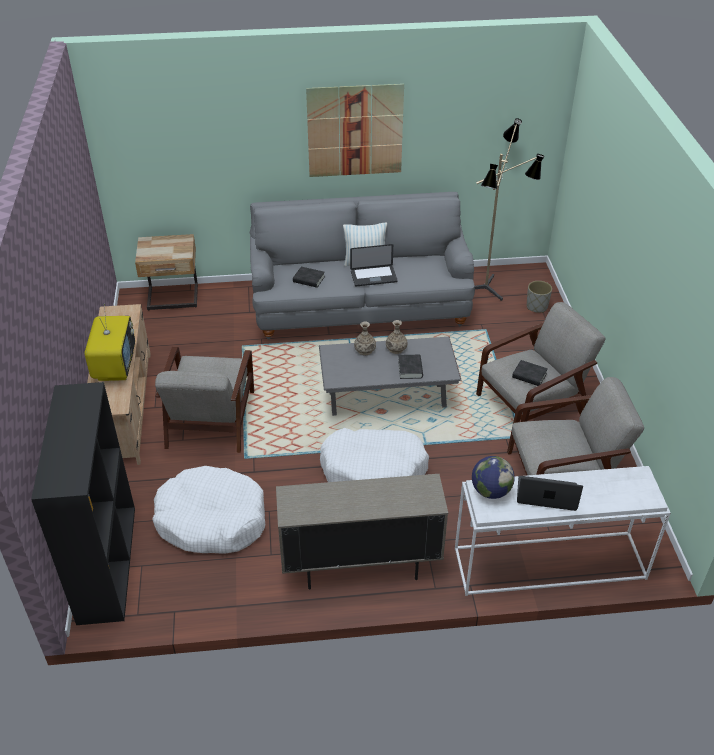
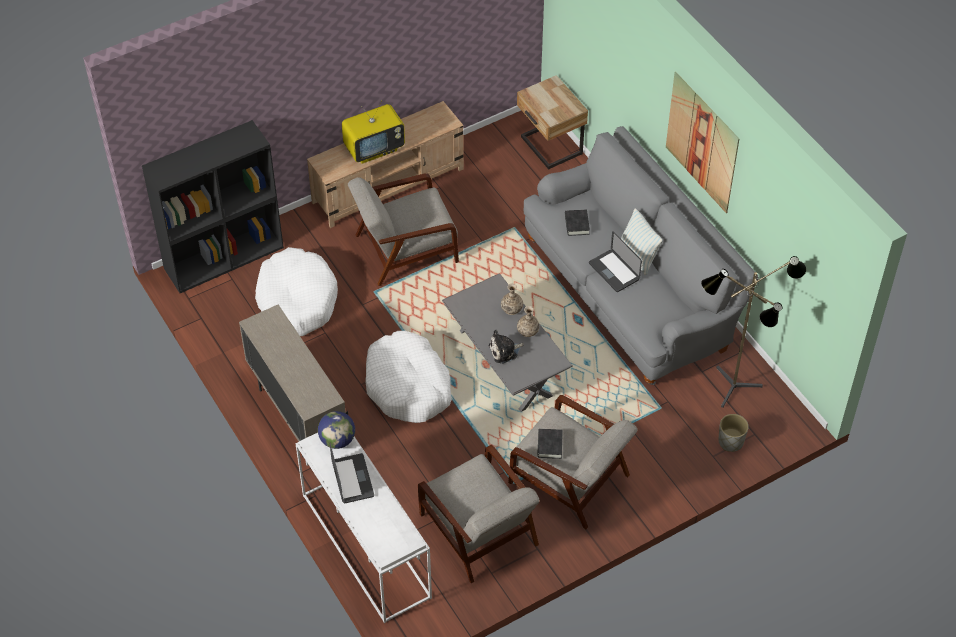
camera: 65 degrees right, 10 degrees up
(410, 369) = (505, 351): black book -> plush toy

